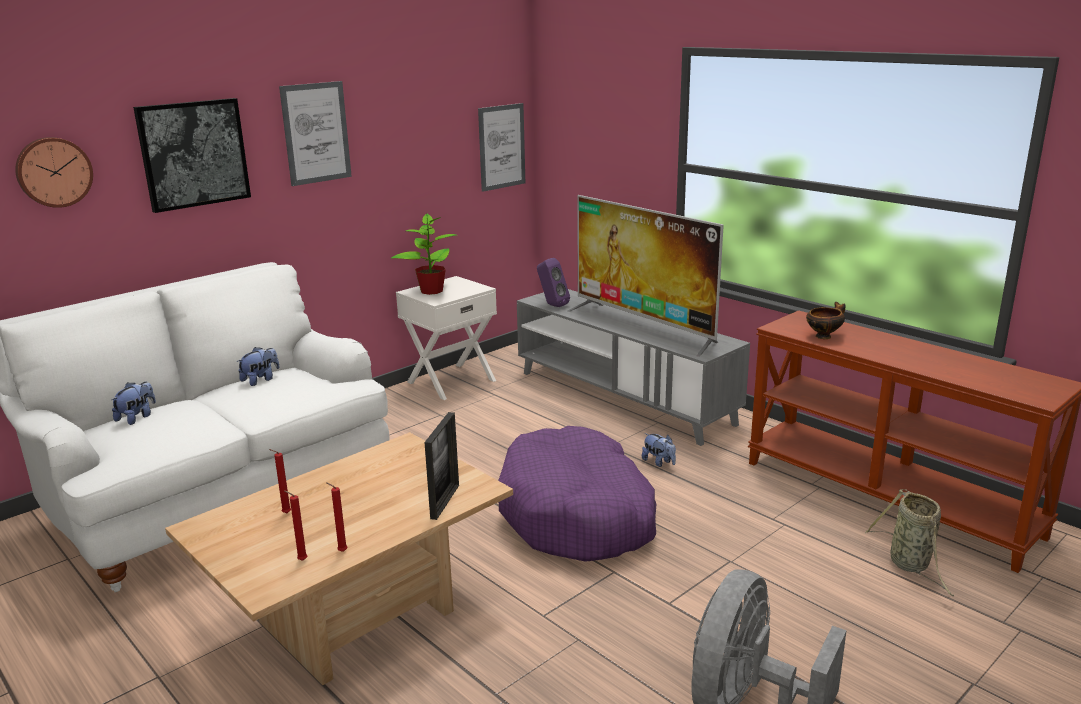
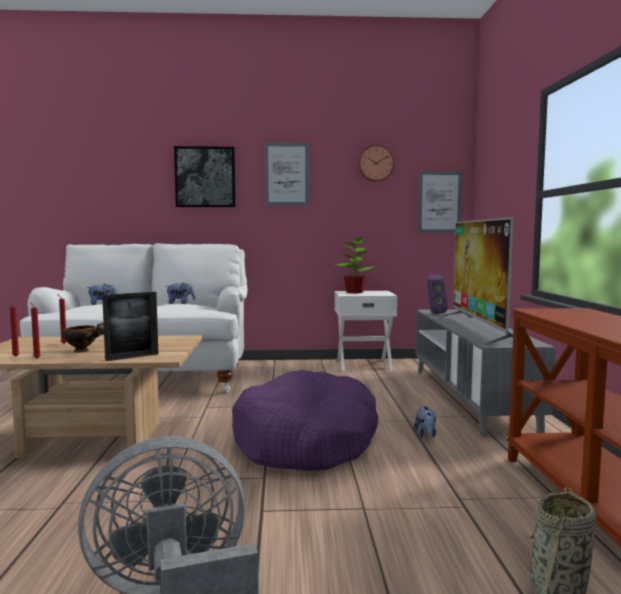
camera: 40 degrees right, 15 degrees down
(53, 172) = (128, 177): wall clock -> wall clock (375, 163)
(824, 336) = (568, 317): bowl -> bowl (83, 351)

